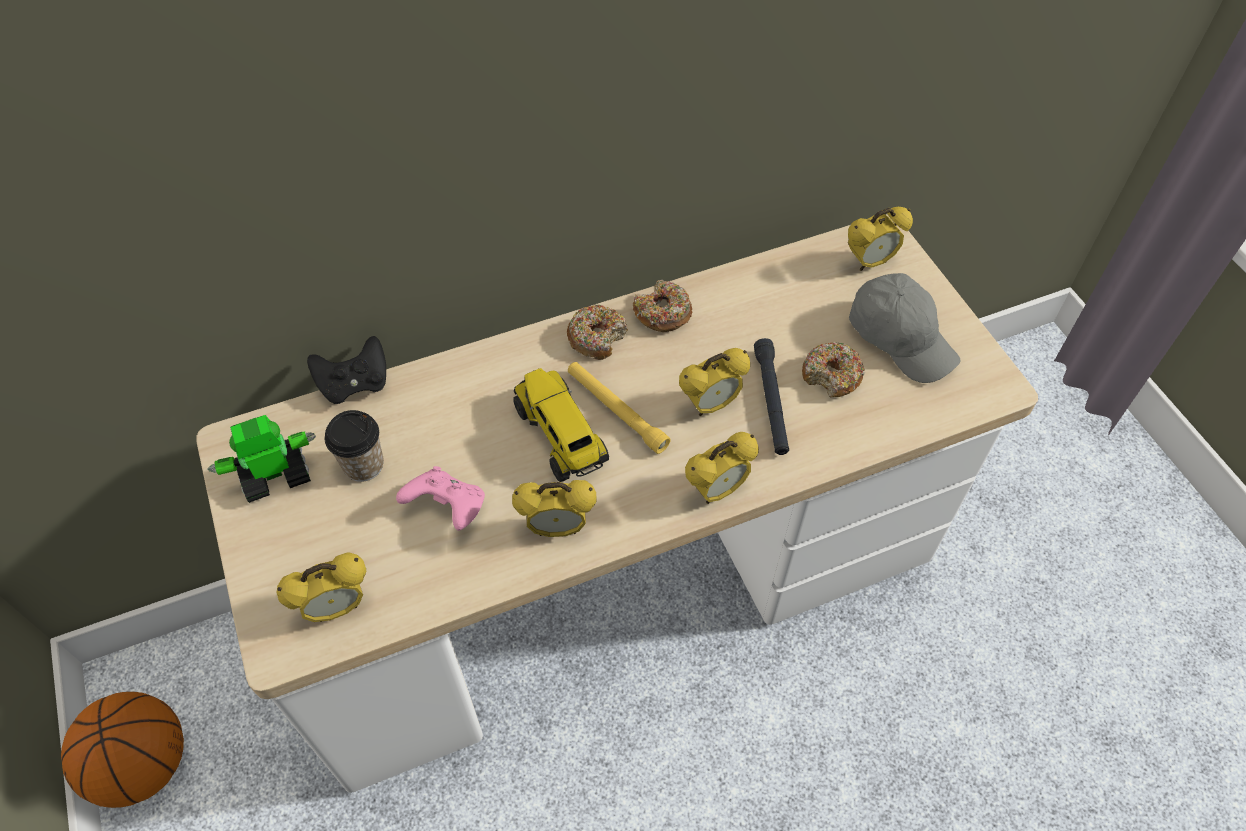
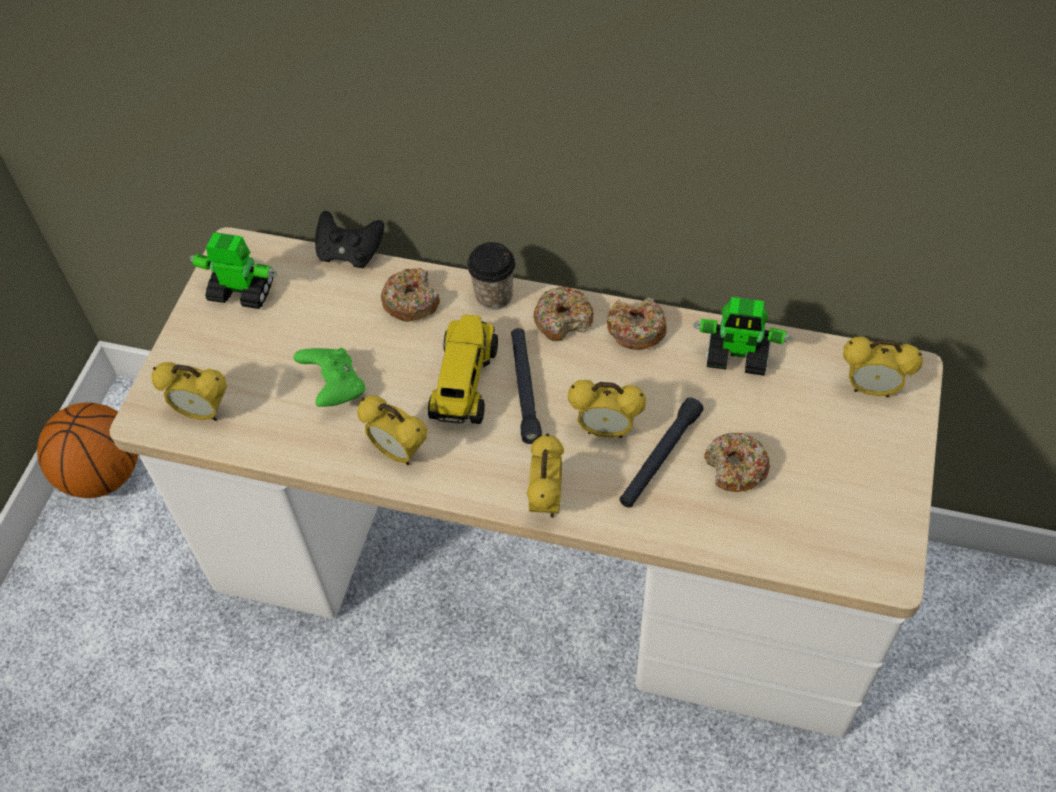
camera: 40 degrees right, 0 degrees up
(363, 465) = (305, 319): cup -> cup (494, 296)
(448, 509) = (335, 388): pink game controller -> green game controller
(451, 394) = (411, 301): none -> donut
(616, 411) = (525, 389): yellow flashlight -> black flashlight
(717, 490) = (546, 502): alarm clock -> alarm clock turned 90 degrees counterclockwise
(756, 290) = (738, 356): none -> toy robot
(900, 338) = (833, 473): grey cap -> none

